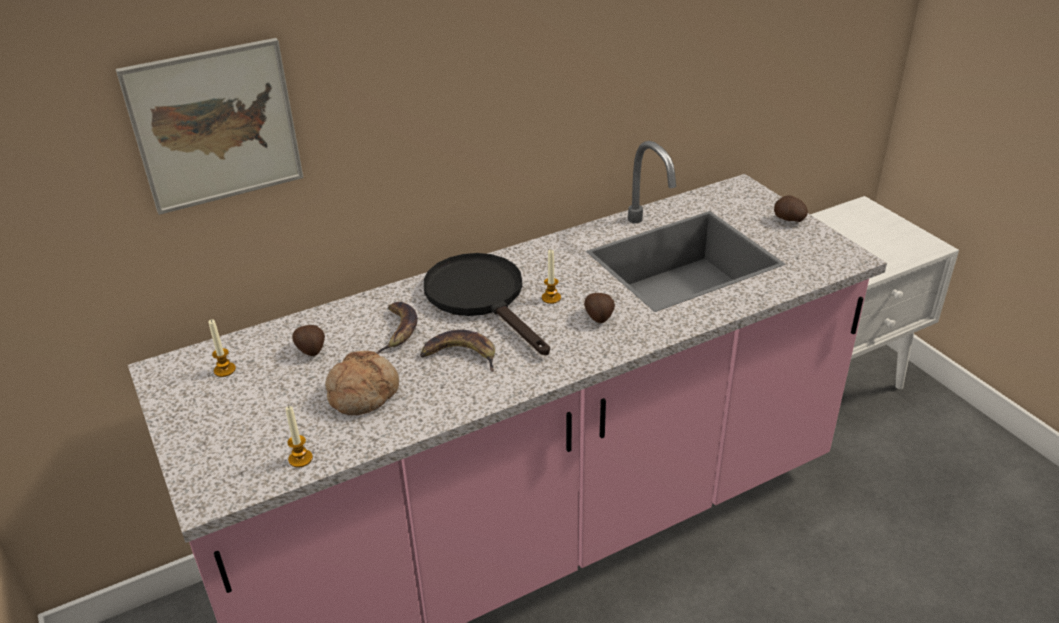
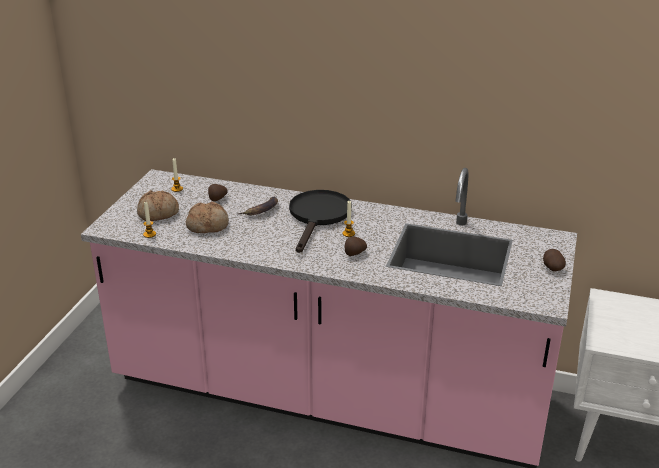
camera: 45 degrees right, 5 degrees down
(215, 126) = (213, 62): picture -> none
(259, 422) = (158, 214): none -> bread
(461, 355) = (268, 233): banana -> none

